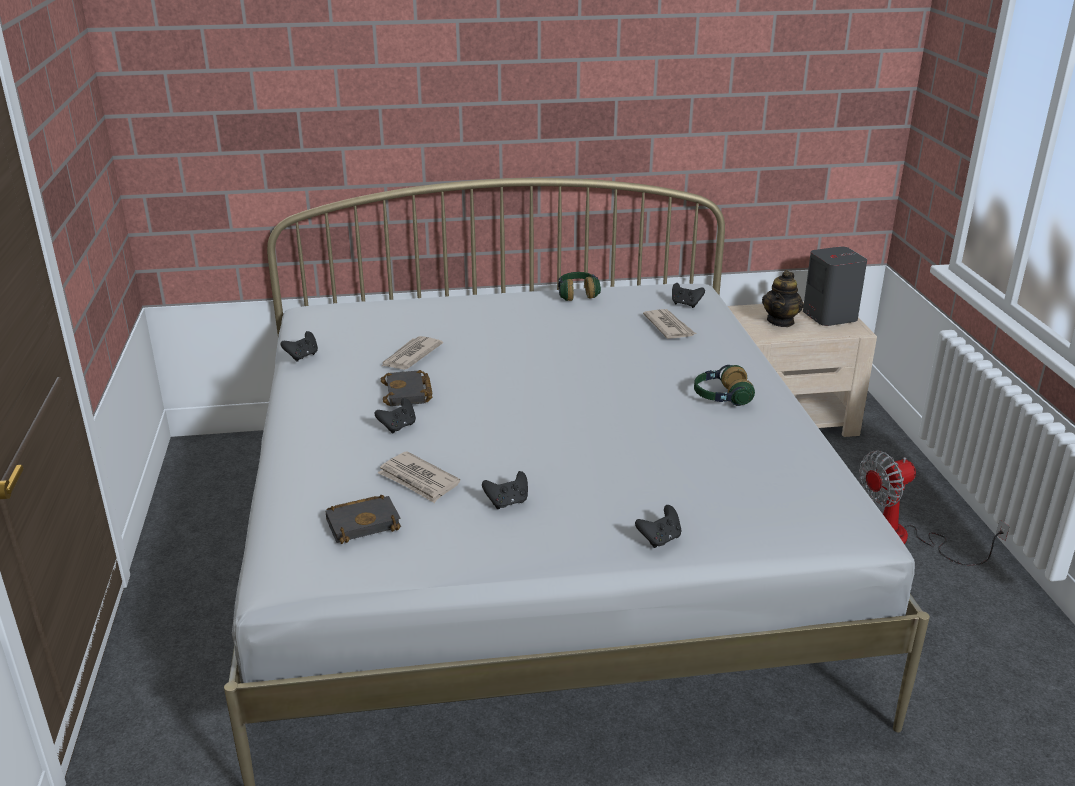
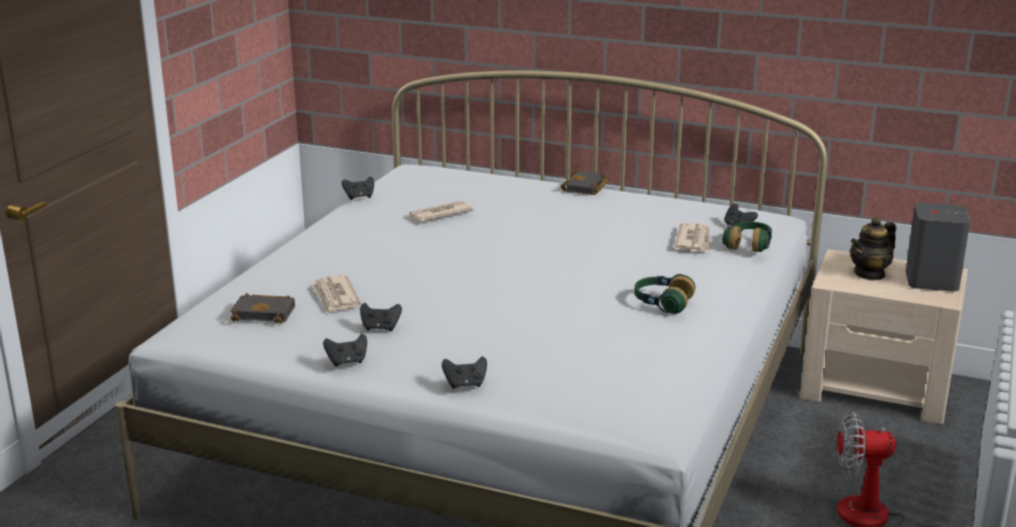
camera: 30 degrees right, 5 degrees down
(398, 427) = (366, 259): black game controller -> black game controller (347, 362)
(409, 393) = (404, 239): black book -> black book (586, 187)
(577, 294) = (645, 198): headphones -> headphones (748, 245)

